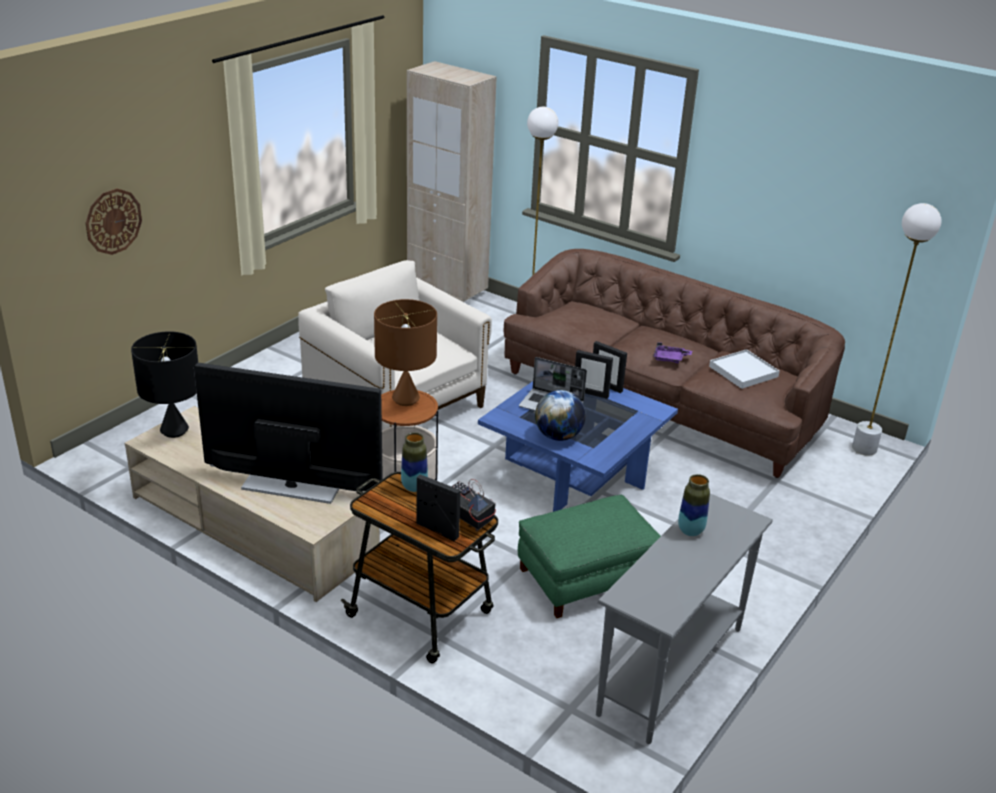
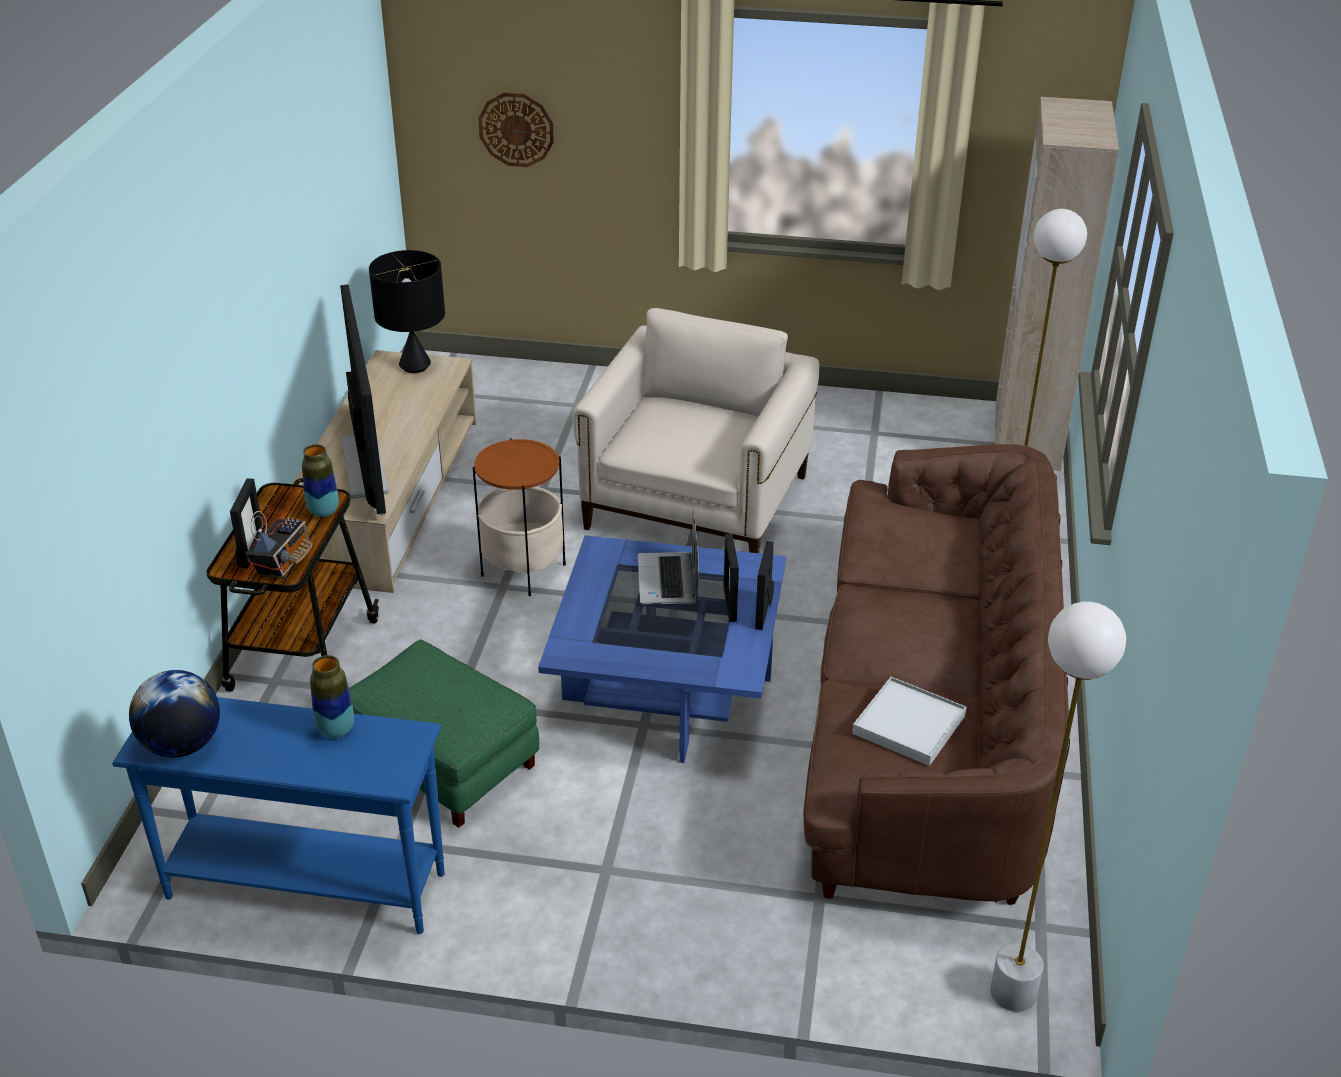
camera: 65 degrees right, 5 degrees up
(405, 400) = (528, 458): brown table lamp -> none
(558, 436) = (597, 606): globe -> globe (182, 745)
(670, 359) = (876, 643): purple tray -> none
(672, 672) = (303, 887): grey console table -> blue console table

